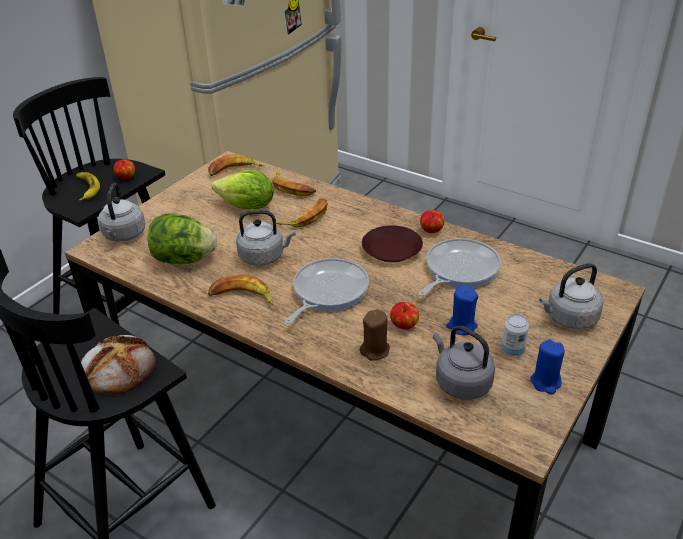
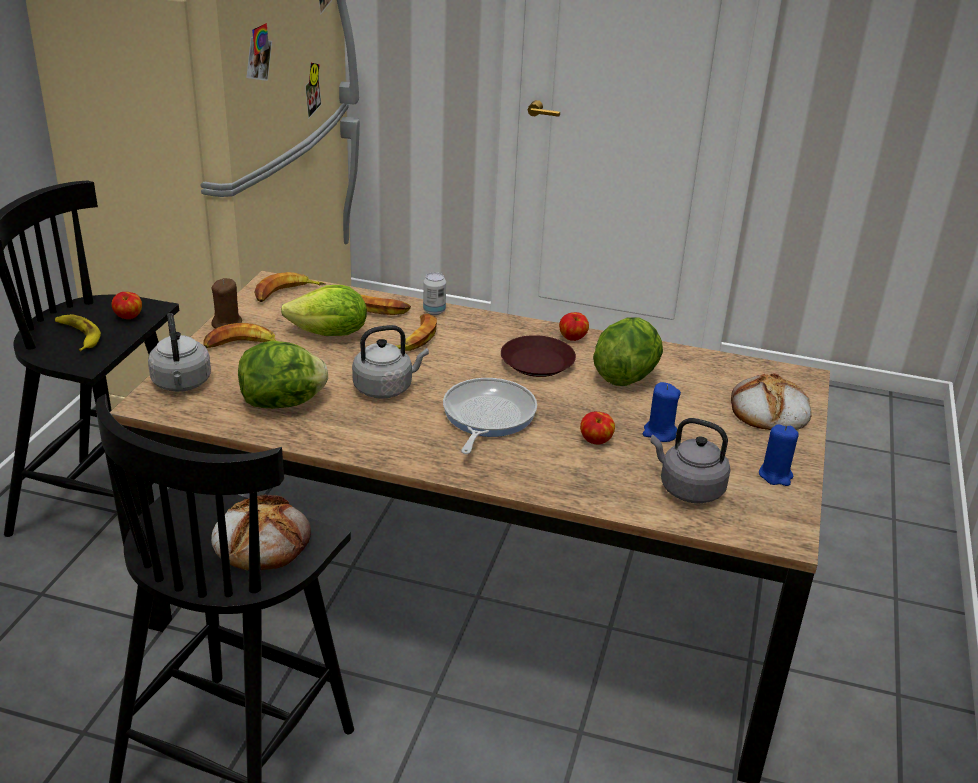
camera: 20 degrees left, 5 degrees down
(242, 296) = (384, 435): banana -> banana (243, 346)
(375, 350) = (577, 470): brown candle -> brown candle (227, 324)
(459, 270) = (626, 376): frying pan -> lettuce
(512, 350) = (726, 449): can -> can (434, 311)
(569, 318) = (768, 411): grey kettle -> bread

